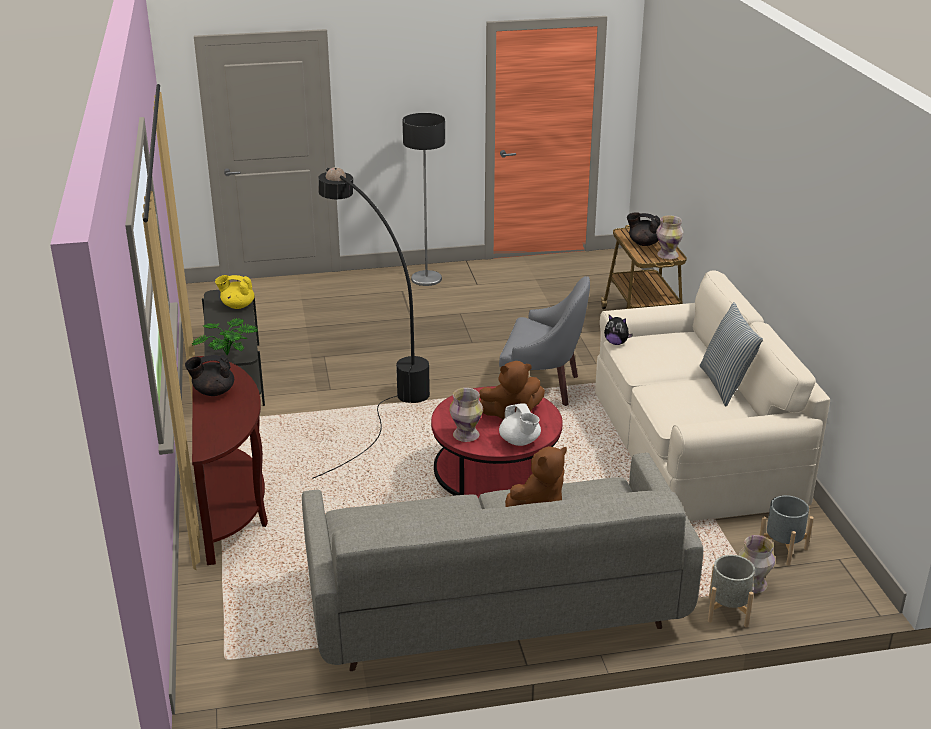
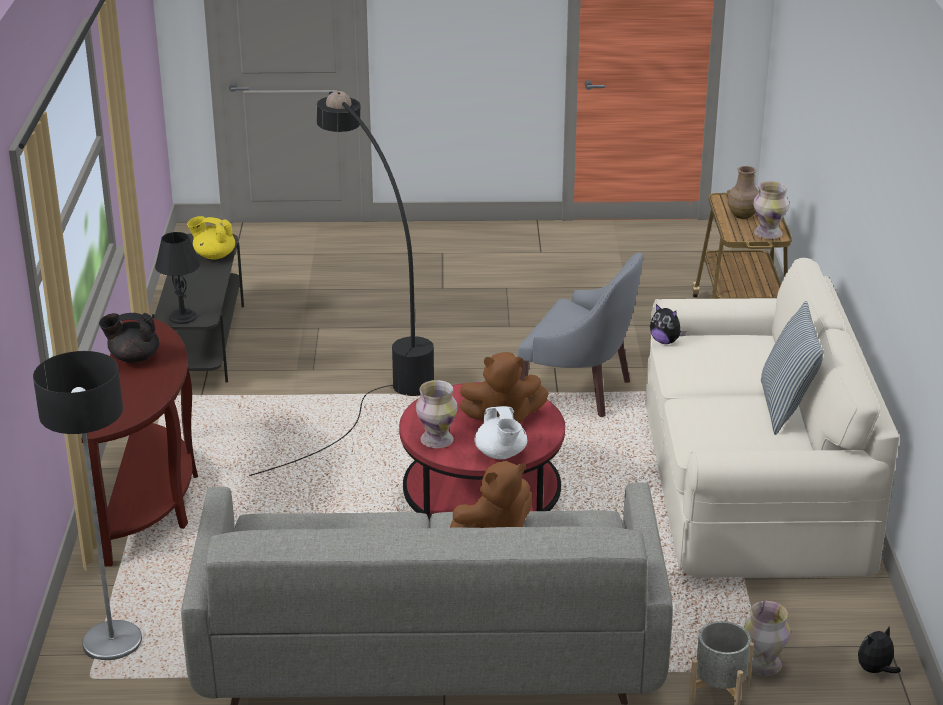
camera: 10 degrees right, 0 degrees up
(228, 356) = (182, 317): potted plant -> black table lamp
(426, 279) = (478, 240): floor lamp -> floor lamp (112, 642)
(643, 243) = (742, 215): black teapot -> brown vase
(782, 549) = (819, 625): grey planter -> none
(836, 579) = (875, 671): none -> plush toy

